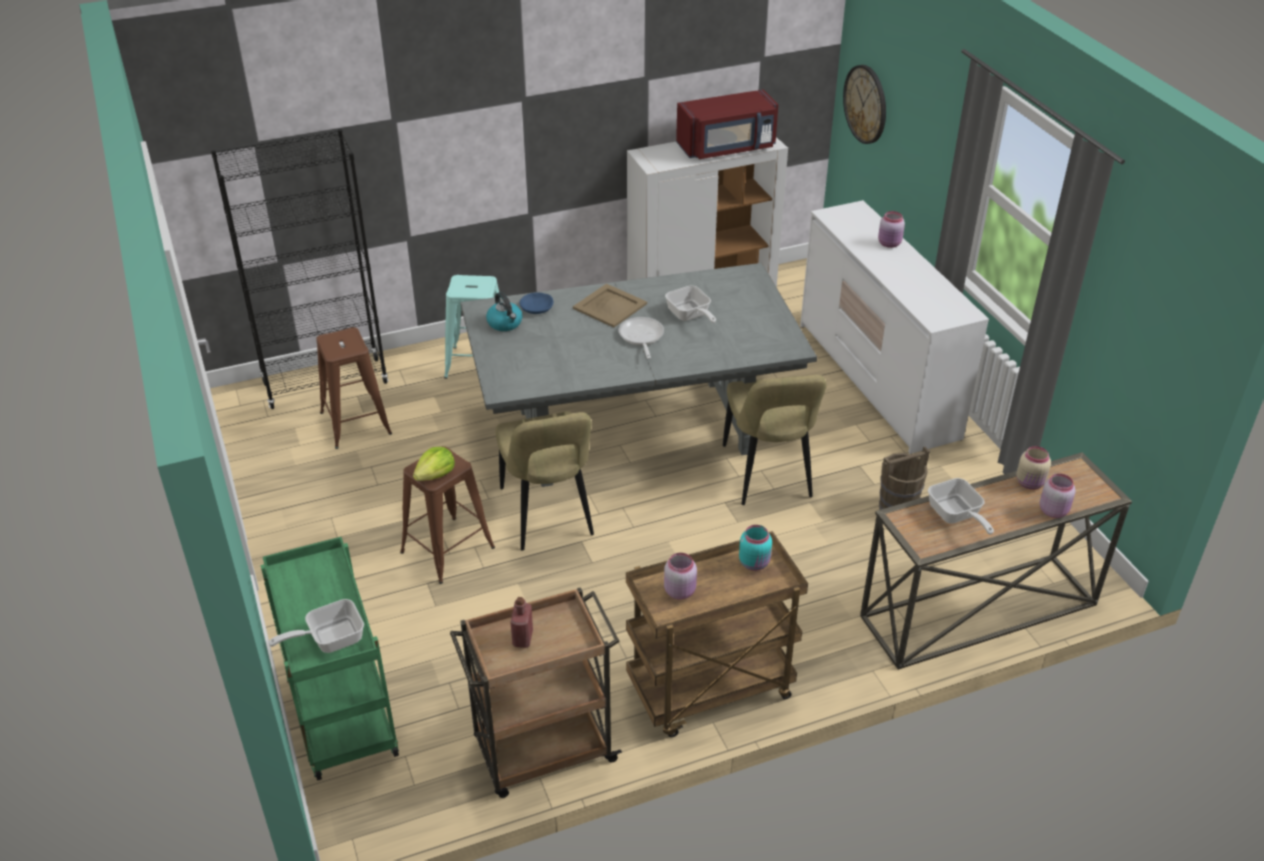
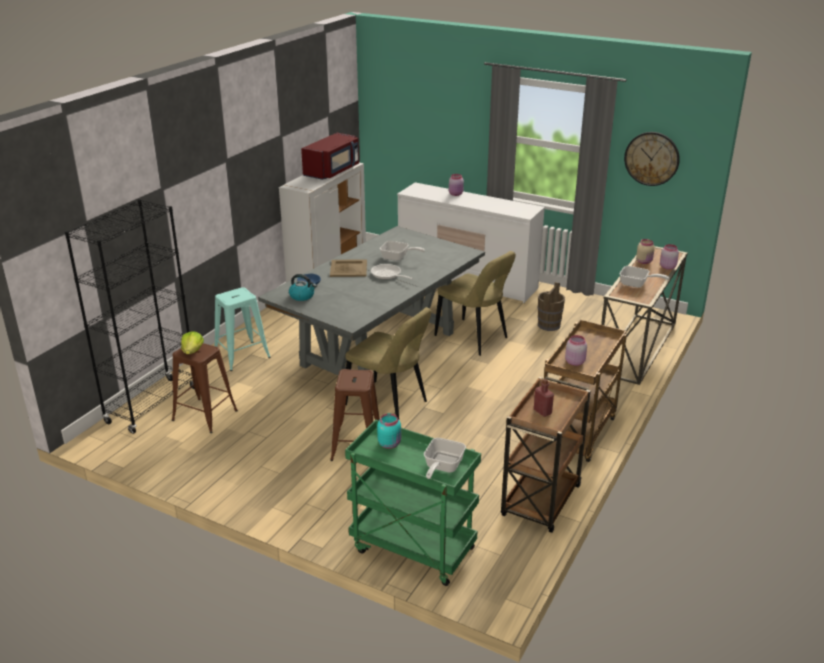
camera: 40 degrees left, 10 degrees down
(436, 475) = (359, 382): lettuce -> lettuce (192, 351)
(755, 563) = (587, 337): turquoise jar -> turquoise jar (390, 443)
(866, 104) = (392, 128): wall clock -> wall clock (651, 158)

